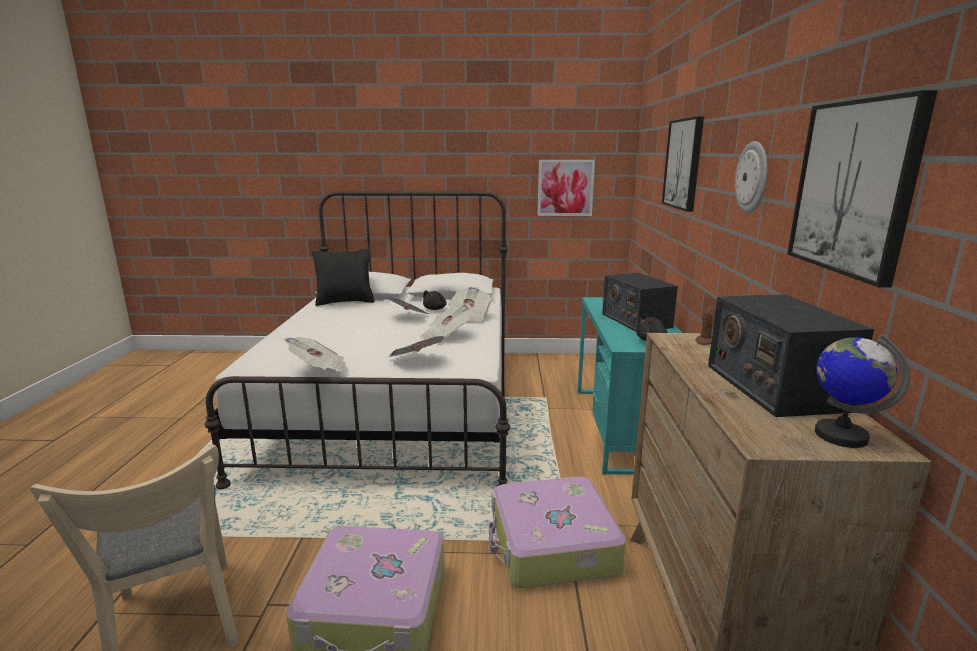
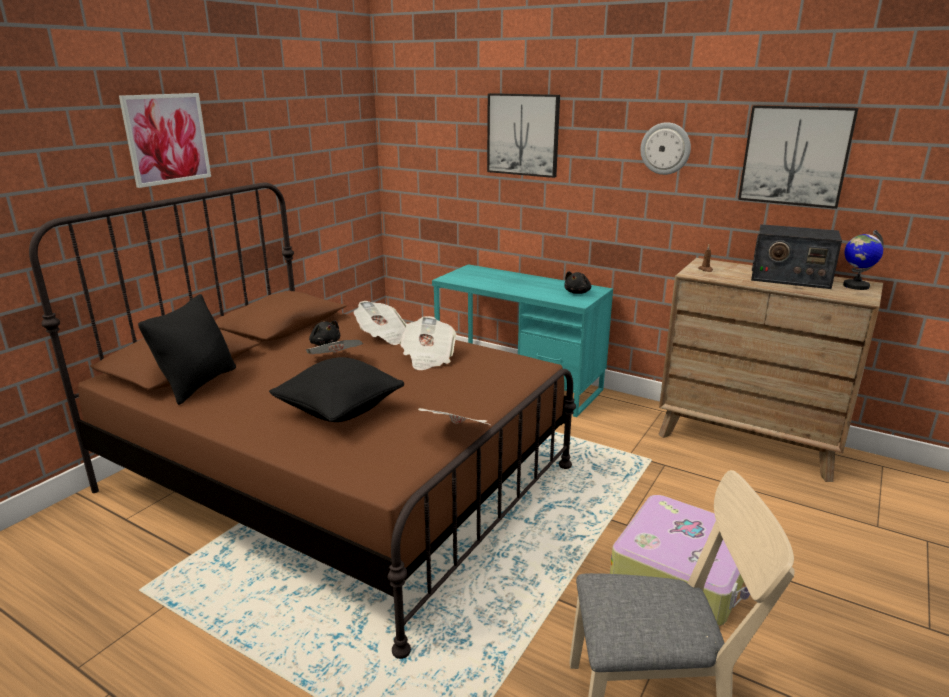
camera: 60 degrees left, 5 degrees up
(334, 335) = (339, 412): none -> black pillow
(397, 405) = (337, 478): white bed -> brown bed
(416, 361) = (484, 384): newspaper -> none
(552, 546) = (651, 469): suitcase -> none
(565, 188) = (327, 165): picture -> picture (167, 139)
(636, 320) = (523, 283): radio -> none

